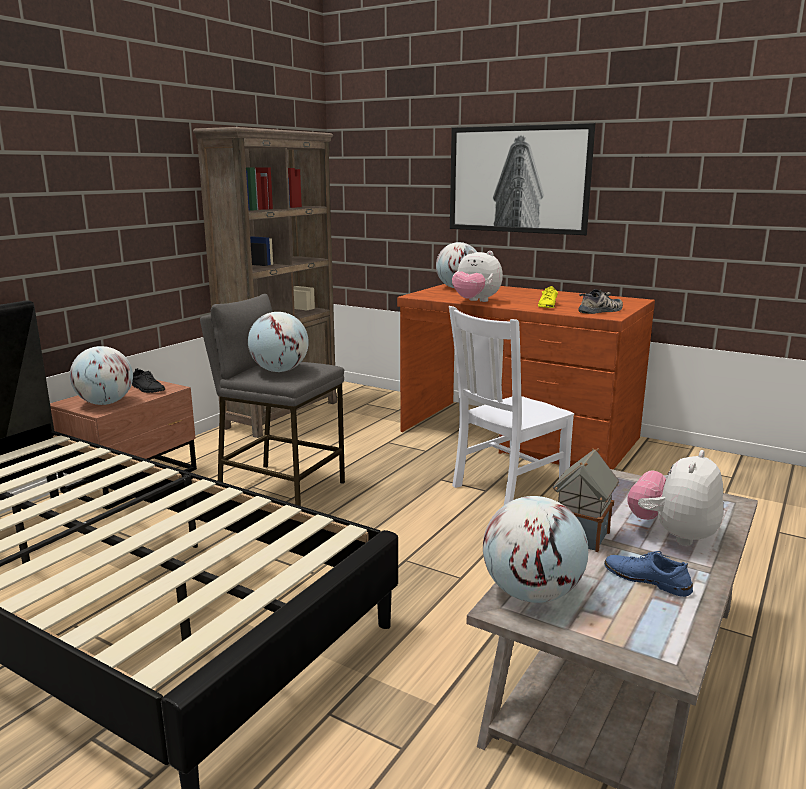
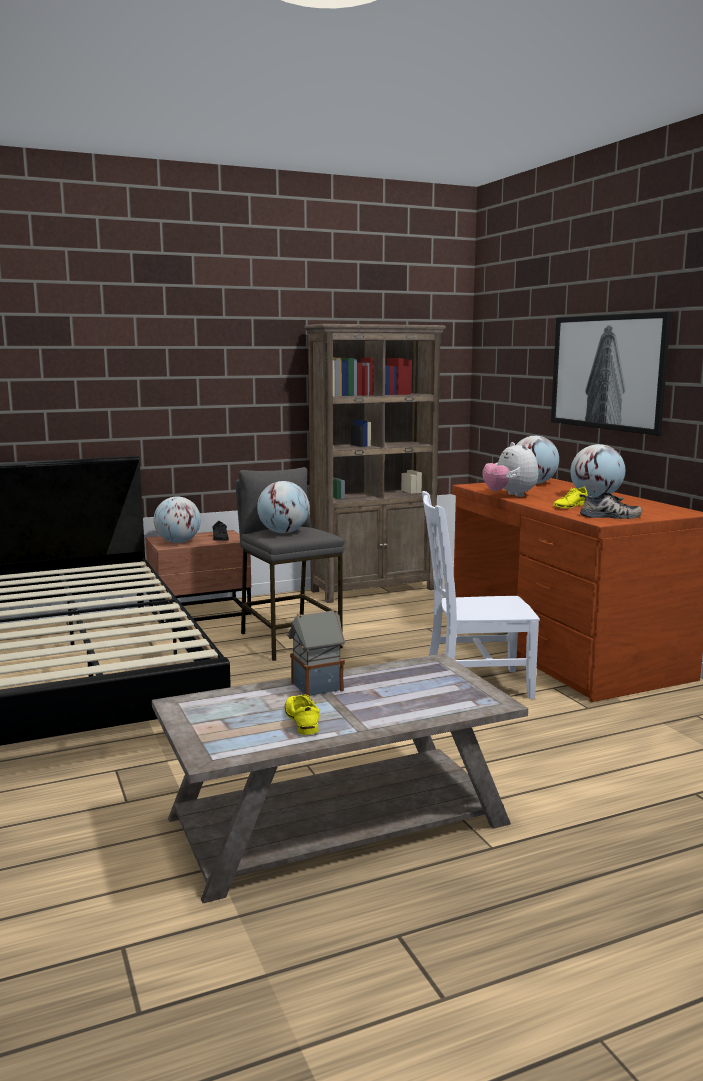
camera: 35 degrees right, 5 degrees down
(531, 593) = (210, 702): globe -> globe (595, 497)
(647, 579) = (302, 720): blue shoe -> yellow shoe
(673, 534) = (389, 705): plush toy -> none

